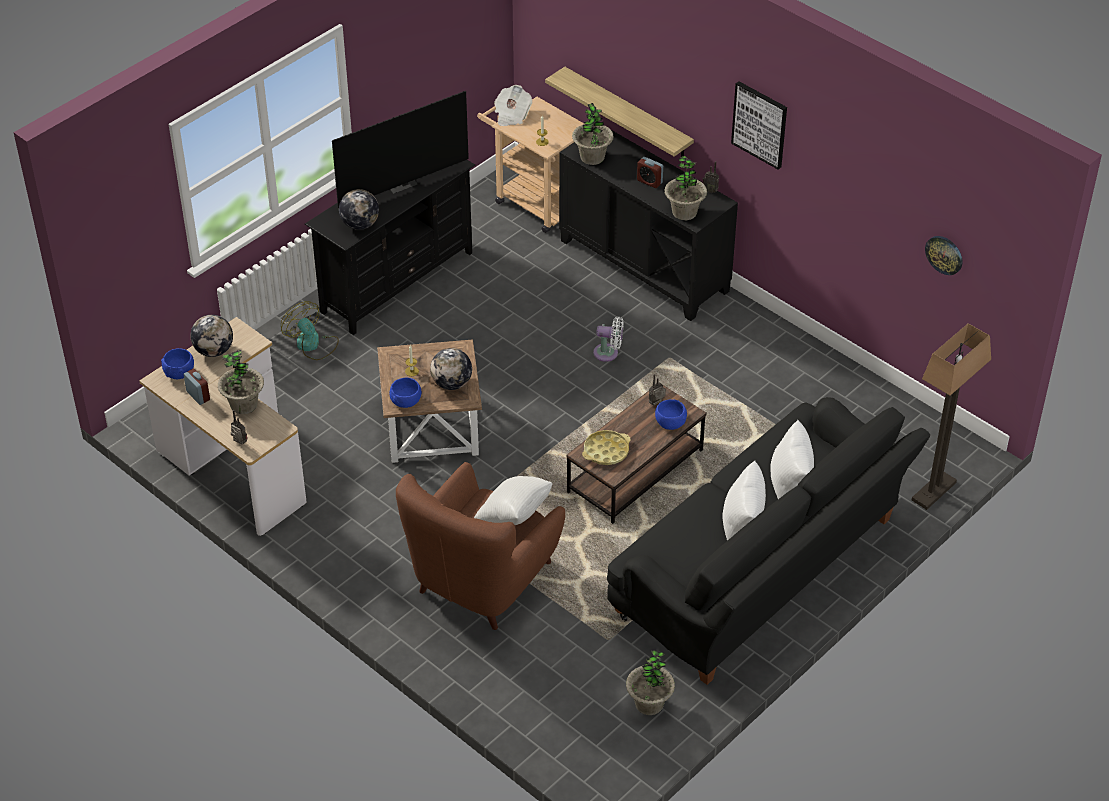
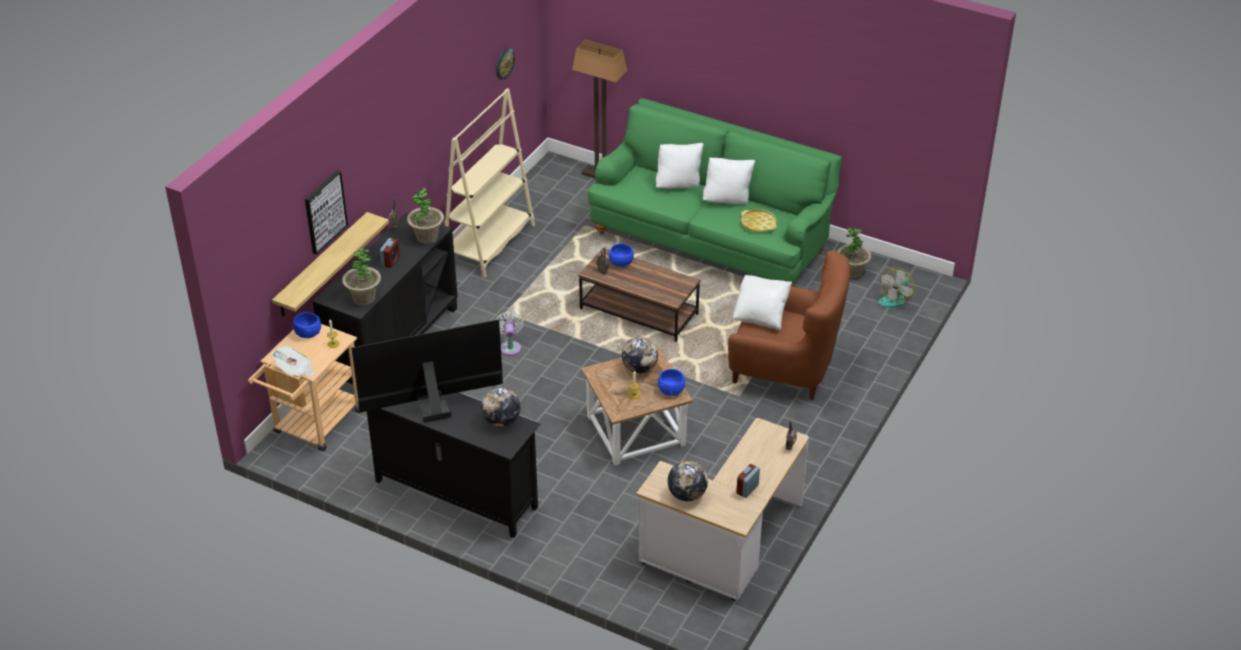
camera: 105 degrees left, 5 degrees down
(180, 373) = (724, 510): blue bowl -> blue bowl (308, 333)
(243, 404) = (744, 457): potted plant -> none
(312, 345) = (560, 532): fan -> fan (895, 298)
(401, 183) = (433, 408): television -> television turned 60 degrees counterclockwise
(606, 451) = (664, 289): yellow tray -> yellow tray (758, 224)
(760, 124) = (401, 131): picture -> picture (325, 211)
(761, 572) = (711, 239): black sofa -> green sofa
(805, 364) = (489, 245): none -> beige bookcase

